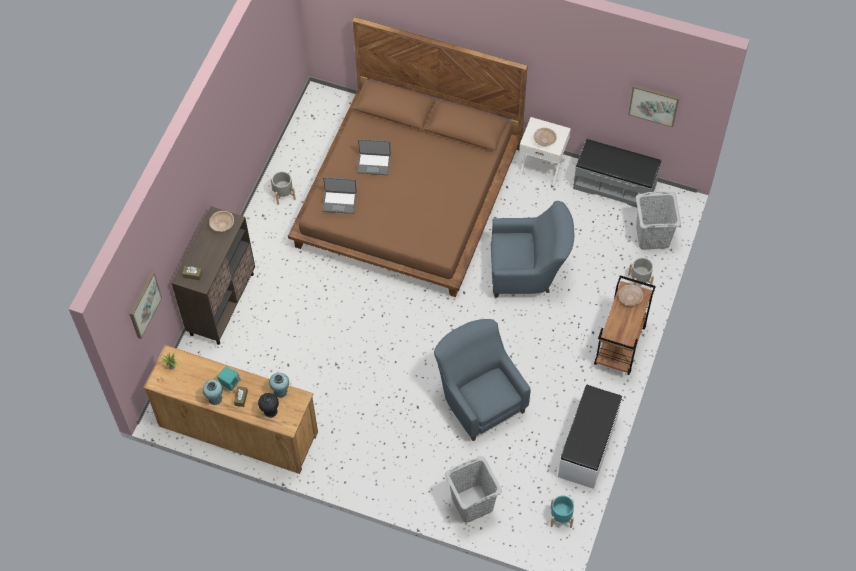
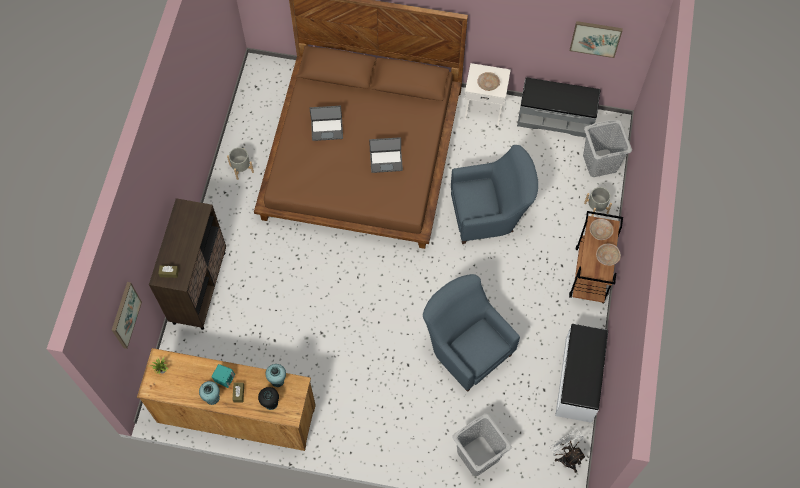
camera: 10 degrees left, 5 degrees up
(222, 225) = (190, 216): beige bowl -> beige bowl (606, 257)
(339, 202) = (300, 172): laptop -> laptop (386, 160)
(561, 517) = (566, 456): turquoise planter -> white fan

